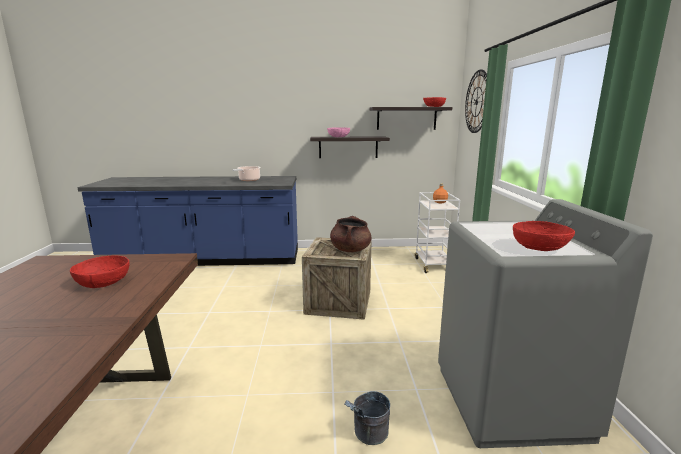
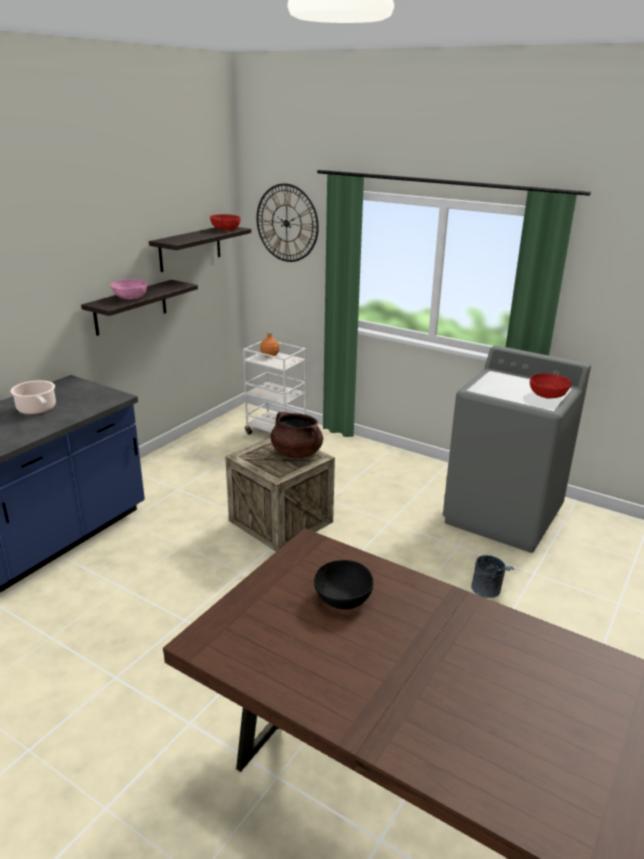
camera: 55 degrees left, 10 degrees up
(103, 282) = (343, 598): red bowl -> black bowl

